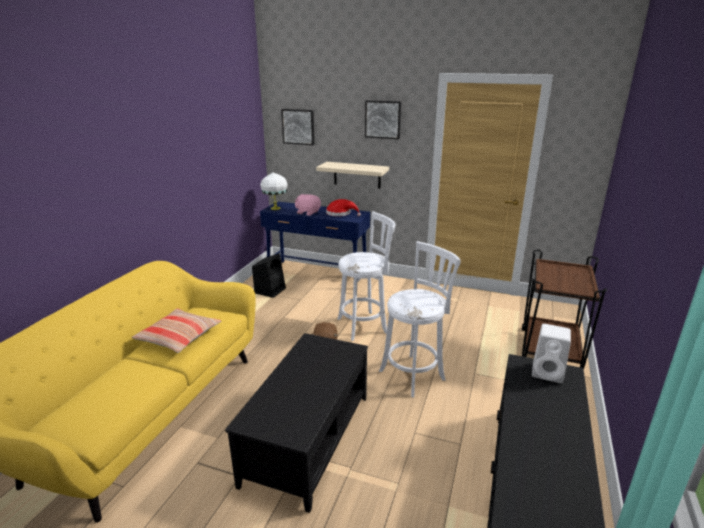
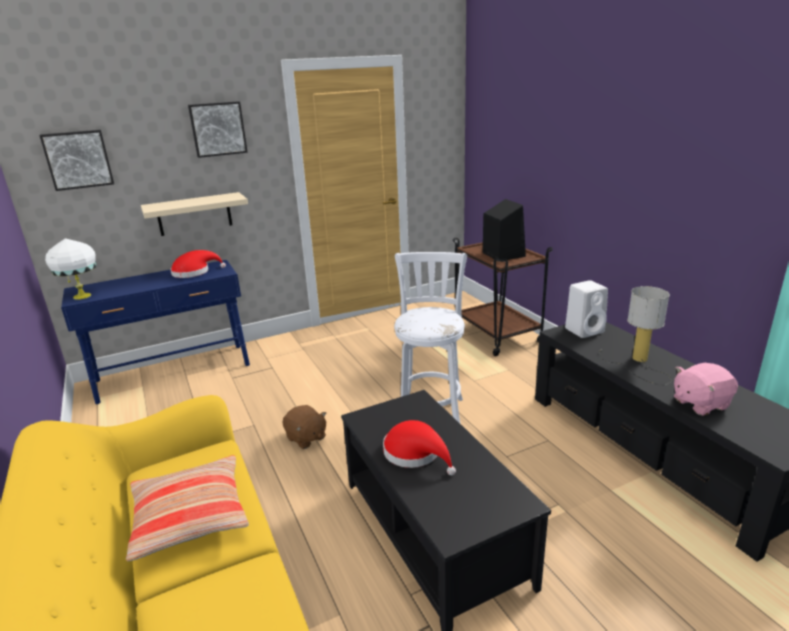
camera: 45 degrees left, 0 degrees up
(270, 290) = (133, 420): black speaker -> black speaker (502, 254)
(300, 375) = (416, 453): none -> red hat
(308, 212) = (145, 285): pink plush toy -> pink plush toy (700, 403)
(365, 325) = (317, 395): white stool -> none
(541, 420) = (637, 362): none -> table lamp

